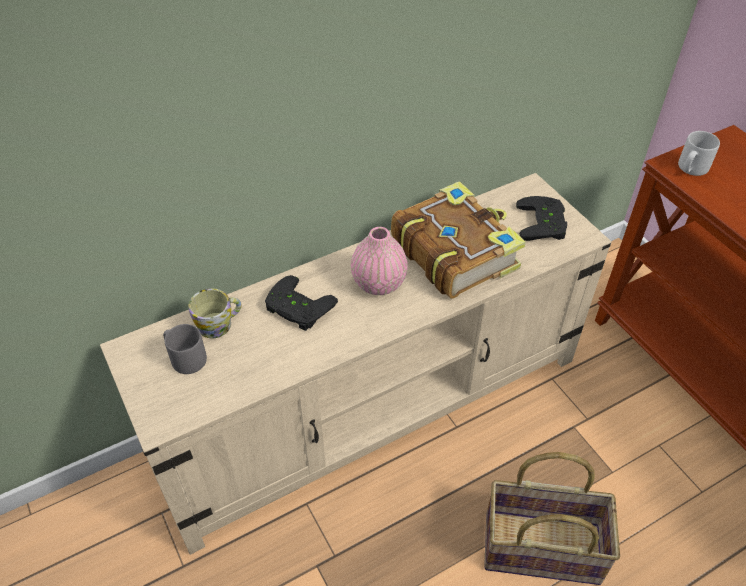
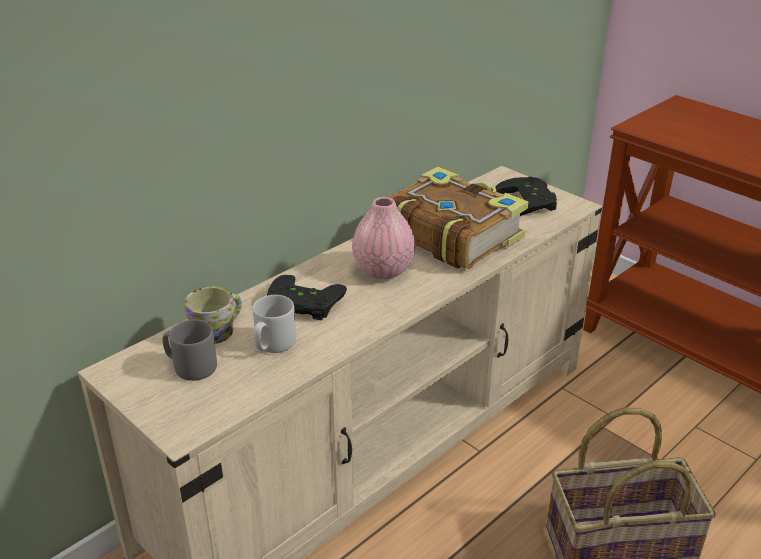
camera: 15 degrees left, 15 degrees down
(691, 168) = (656, 127): grey mug -> grey mug (272, 344)

